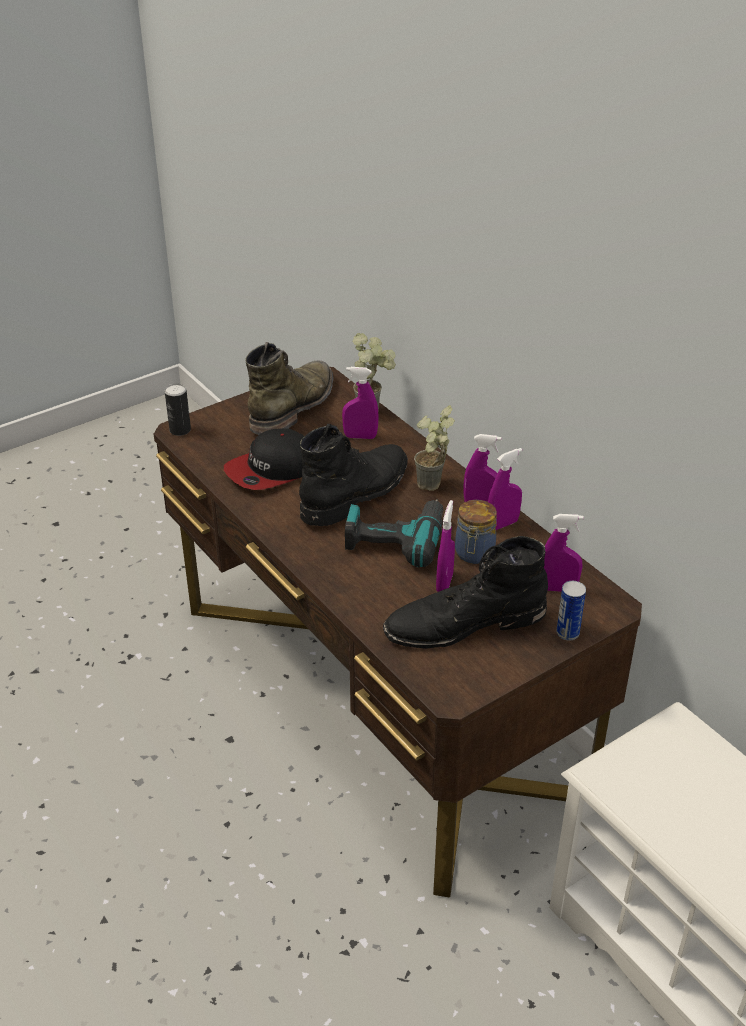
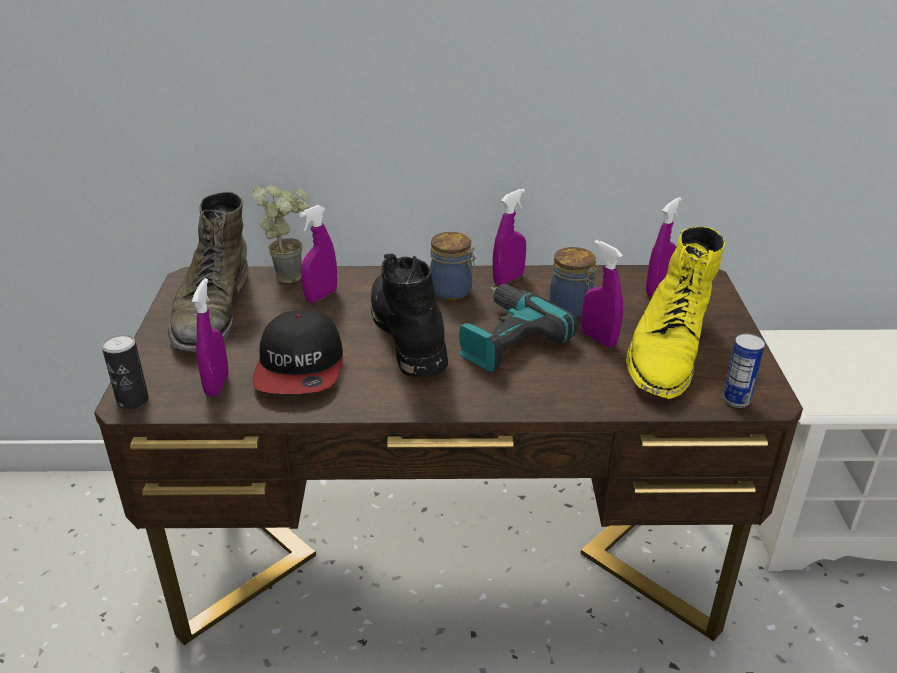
camera: 55 degrees left, 5 degrees down
(294, 406) = (212, 311): green boot -> green boot turned 150 degrees counterclockwise
(432, 488) = (453, 291): potted plant -> jar
(464, 623) = (667, 352): black boot -> yellow boot
(502, 524) = (544, 279): purple spray bottle -> purple spray bottle (217, 385)
(567, 633) = (721, 308): can -> can (736, 400)

